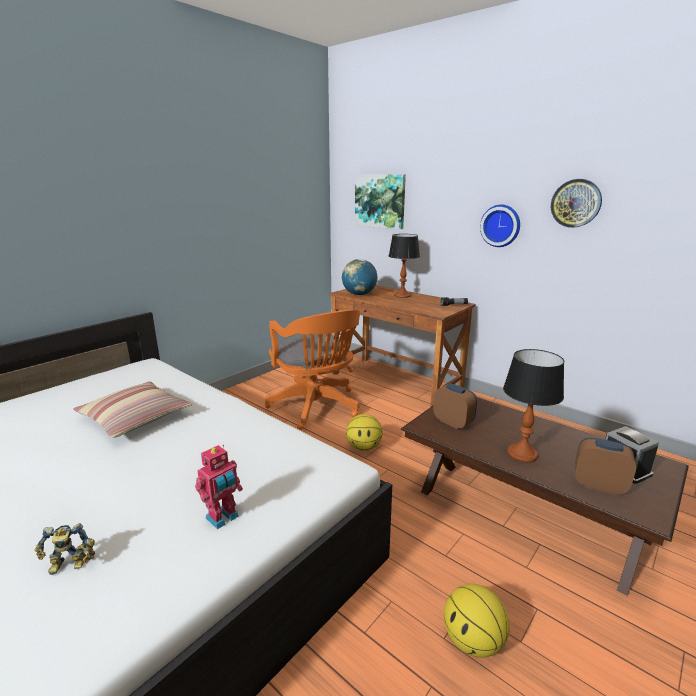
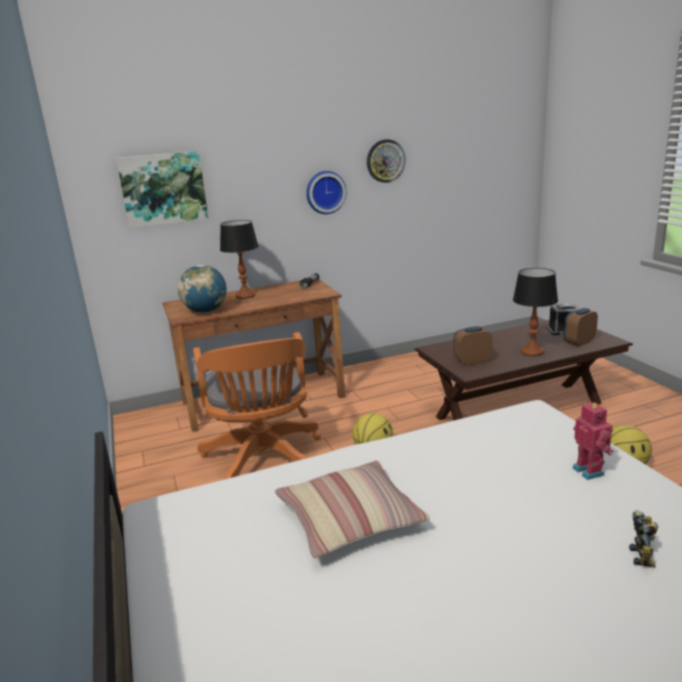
camera: 60 degrees left, 0 degrees up
(316, 408) = (264, 461): orange office chair -> orange office chair turned 75 degrees clockwise

